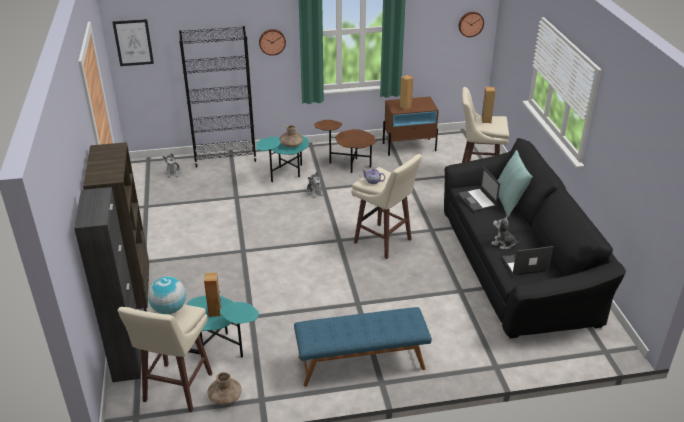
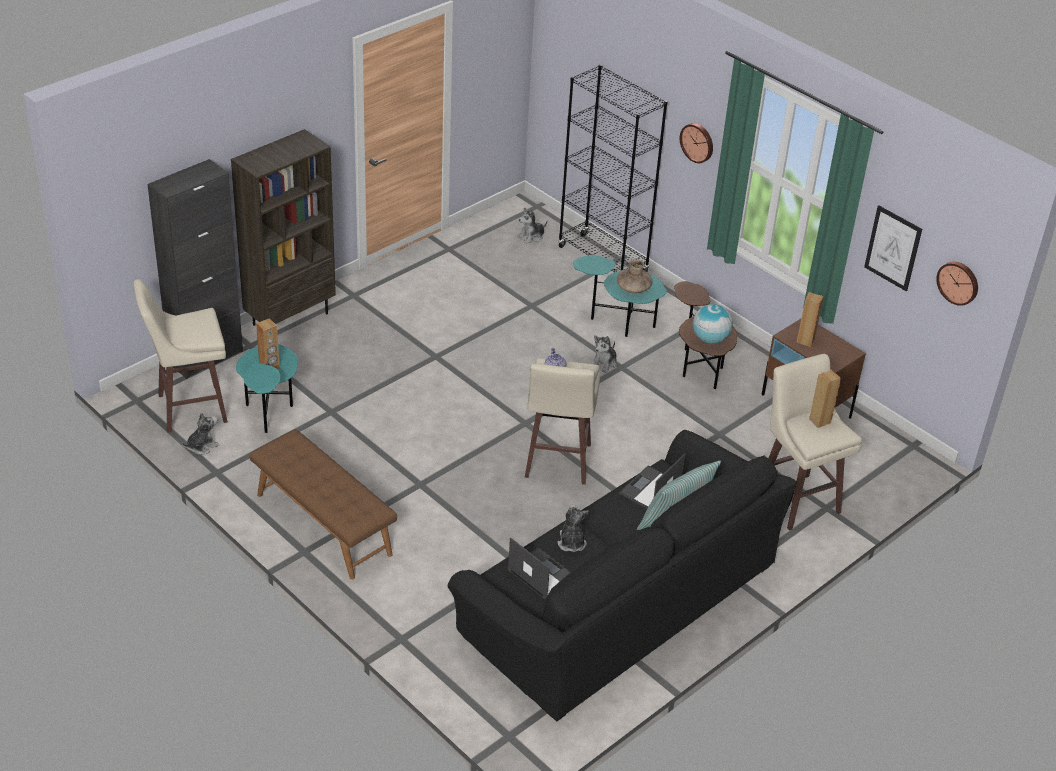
camera: 55 degrees right, 5 degrees up
(133, 42) = (557, 51): picture -> picture (893, 248)
(169, 309) = (202, 322): globe -> globe (710, 339)
(225, 397) = (202, 446): brown vase -> plush toy
(361, 363) = (322, 524): blue bench -> brown bench

